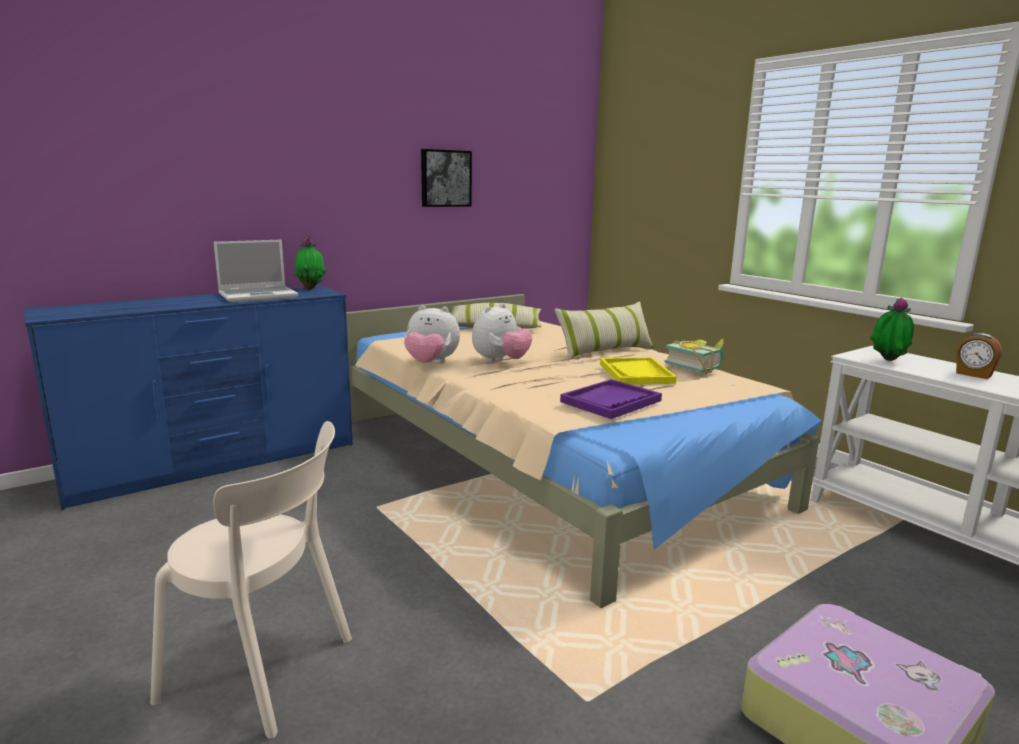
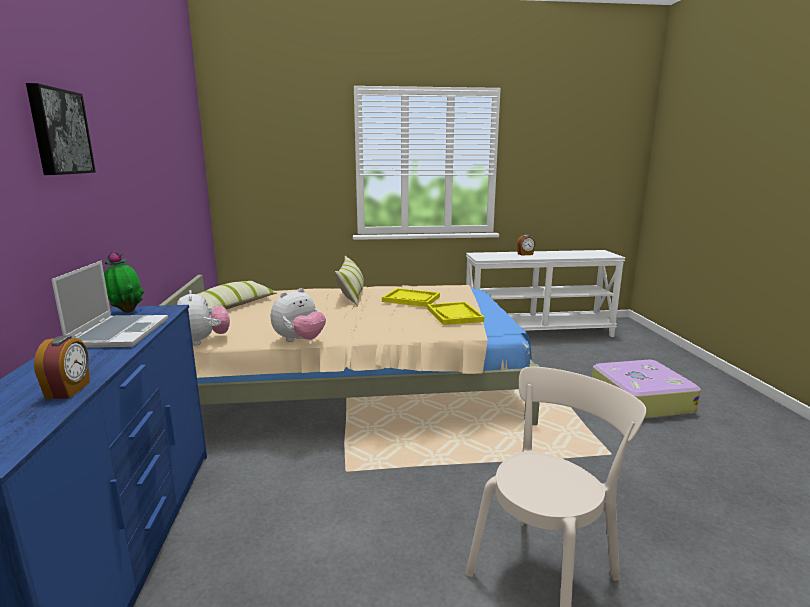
camera: 60 degrees left, 0 degrees up
(144, 308) = (69, 390): none -> alarm clock
(445, 178) = (151, 173): picture -> picture (58, 132)
(500, 361) = (332, 321): plush toy -> plush toy (204, 341)
(611, 401) = (454, 315): purple tray -> yellow tray
(695, 367) = (414, 287): book -> none
(887, 361) = (495, 257): potted plant -> none

